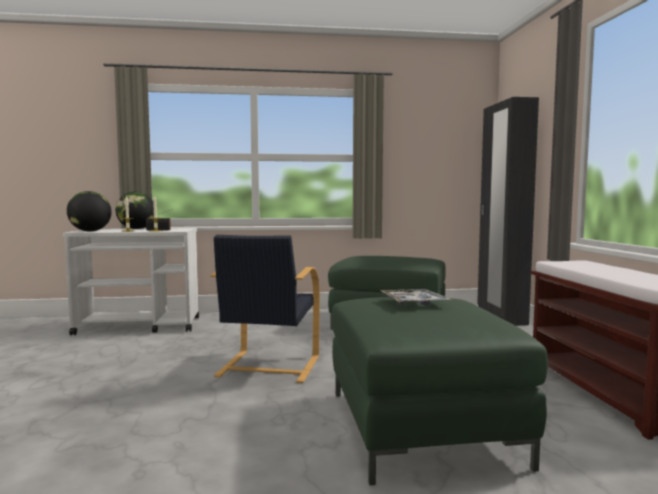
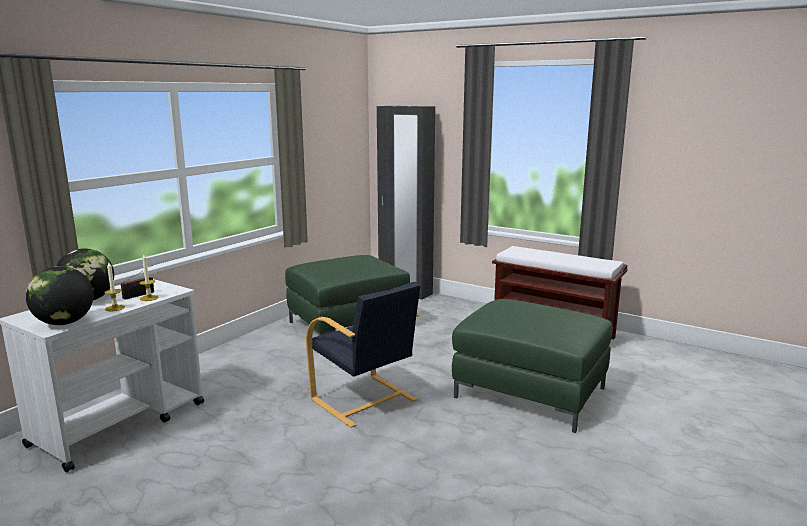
camera: 50 degrees left, 10 degrees up
(413, 303) = (518, 313): tray -> none

